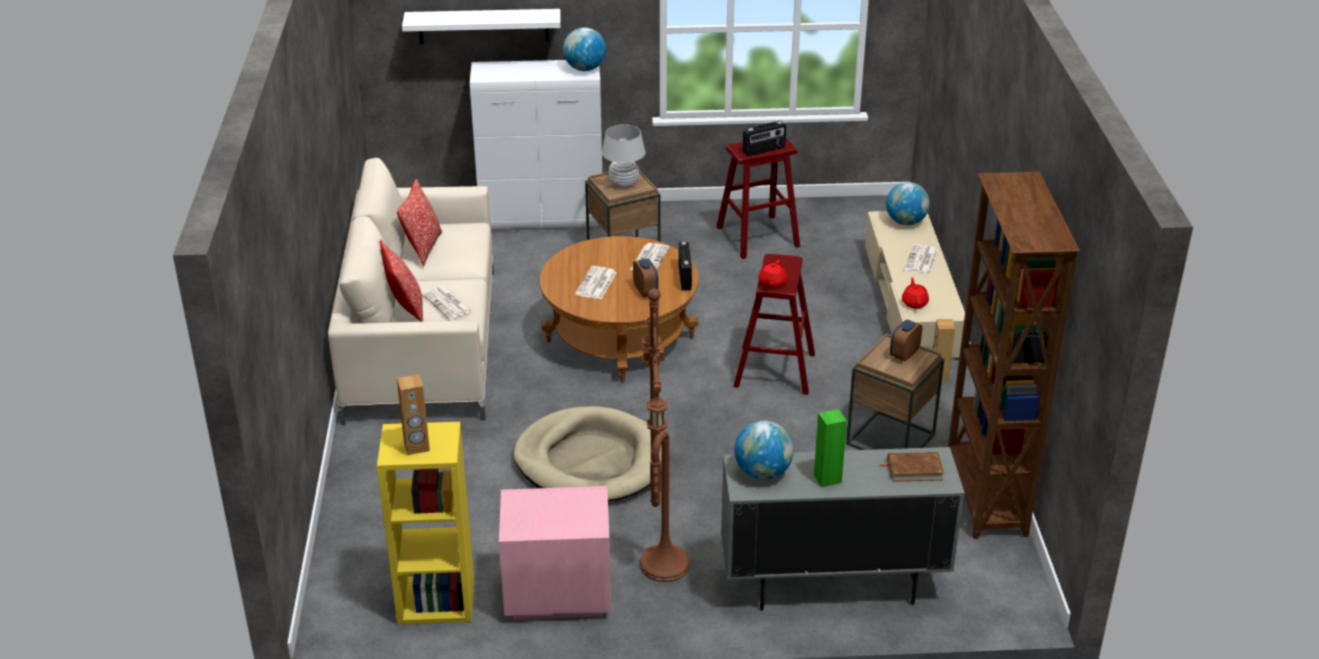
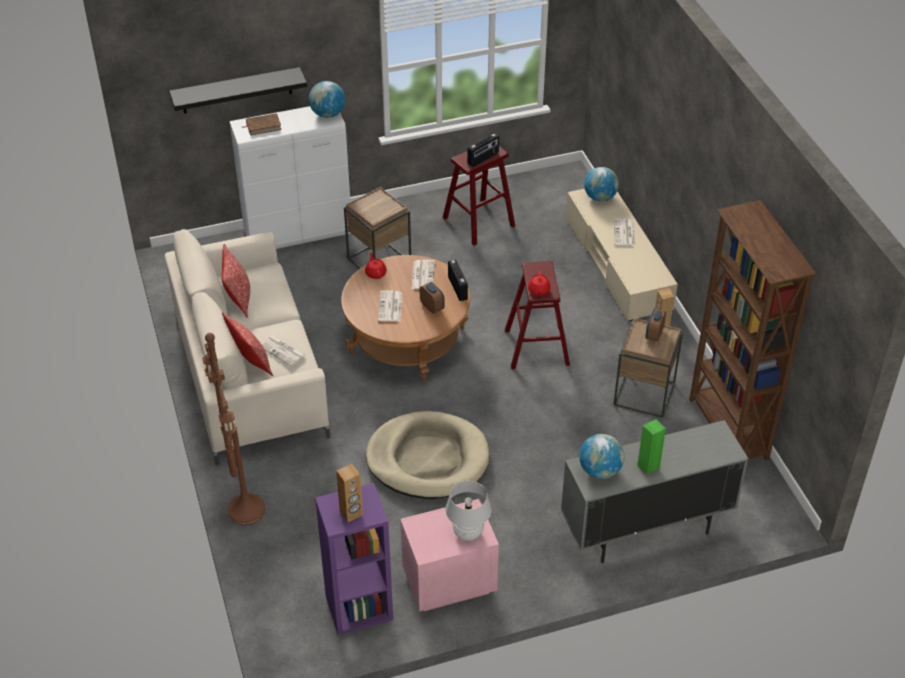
camera: 15 degrees left, 10 degrees up
(435, 602) = (358, 609): yellow bookcase -> purple bookcase
(483, 26) = (236, 90): white shelf -> black shelf
(623, 184) = (377, 207): white table lamp -> white table lamp (468, 533)
(661, 563) = (515, 538): brown floor lamp -> brown floor lamp (244, 510)
(914, 303) = (633, 274): red teapot -> red teapot (376, 273)
(914, 469) = (706, 445): brown book -> brown book (263, 126)

